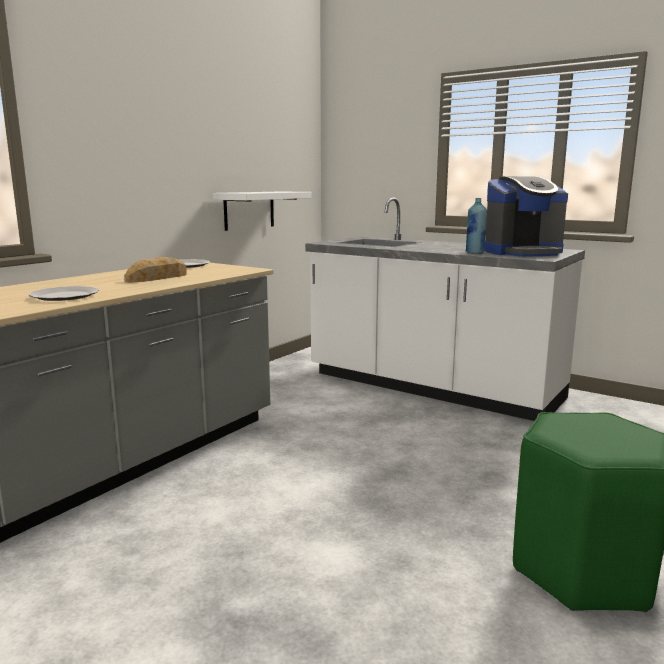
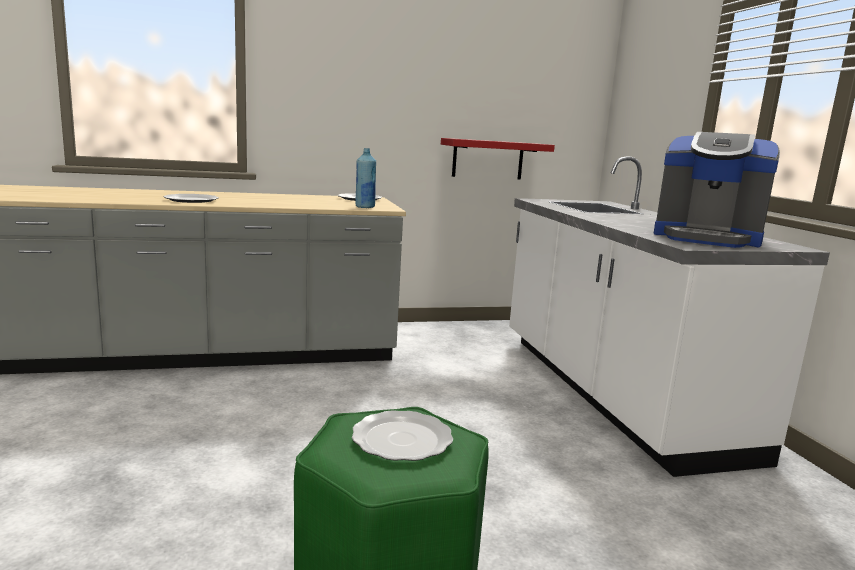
camera: 40 degrees right, 0 degrees up
(157, 277) = (296, 201): bread -> none
(249, 210) = (488, 159): white shelf -> red shelf
(474, 253) = (637, 228): blue bottle -> blue bottle (365, 207)
(594, 430) = (400, 439): none -> plate

